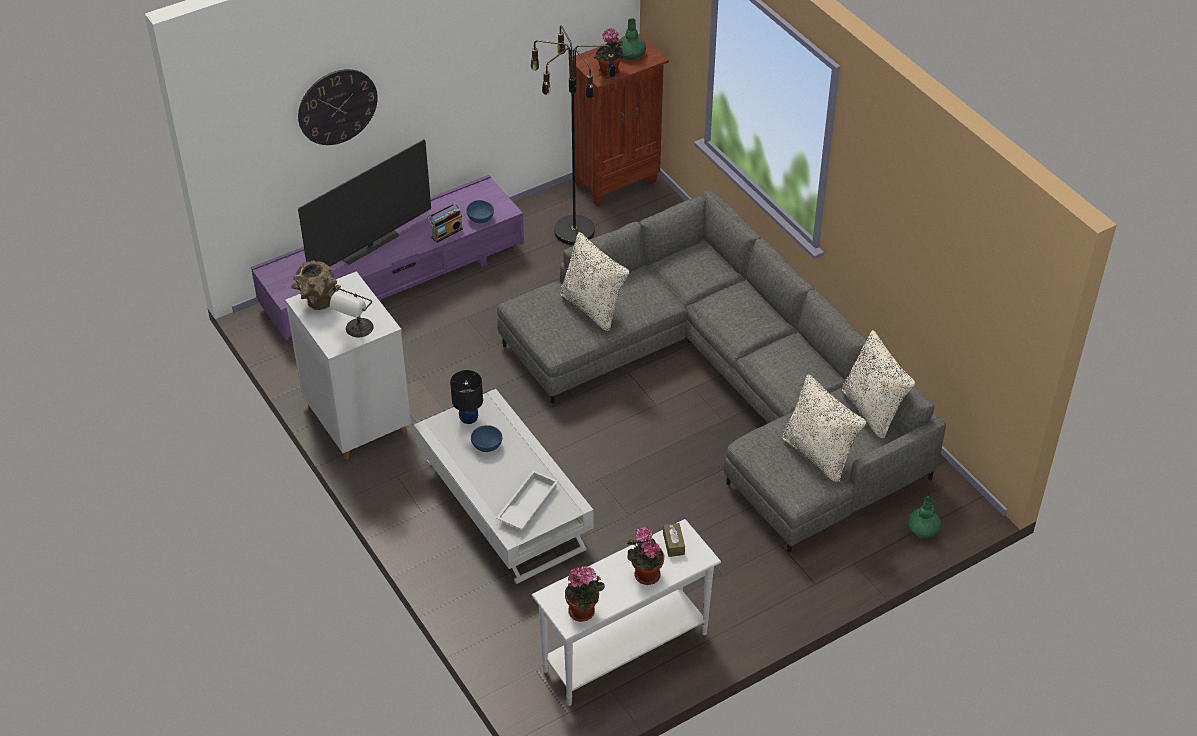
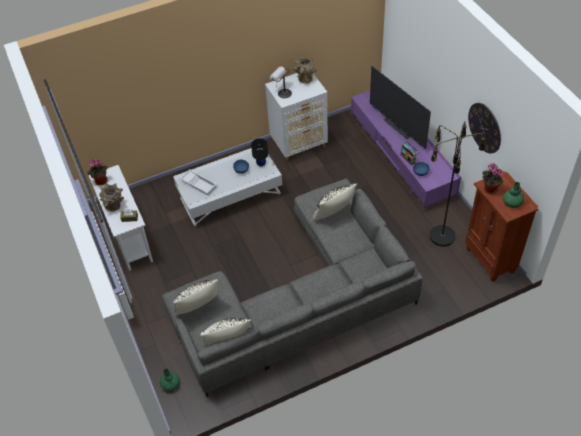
camera: 100 degrees right, 5 degrees up
(337, 106) = (424, 56): wall clock -> wall clock (484, 128)
(645, 574) = (115, 205): potted plant -> brown vase

